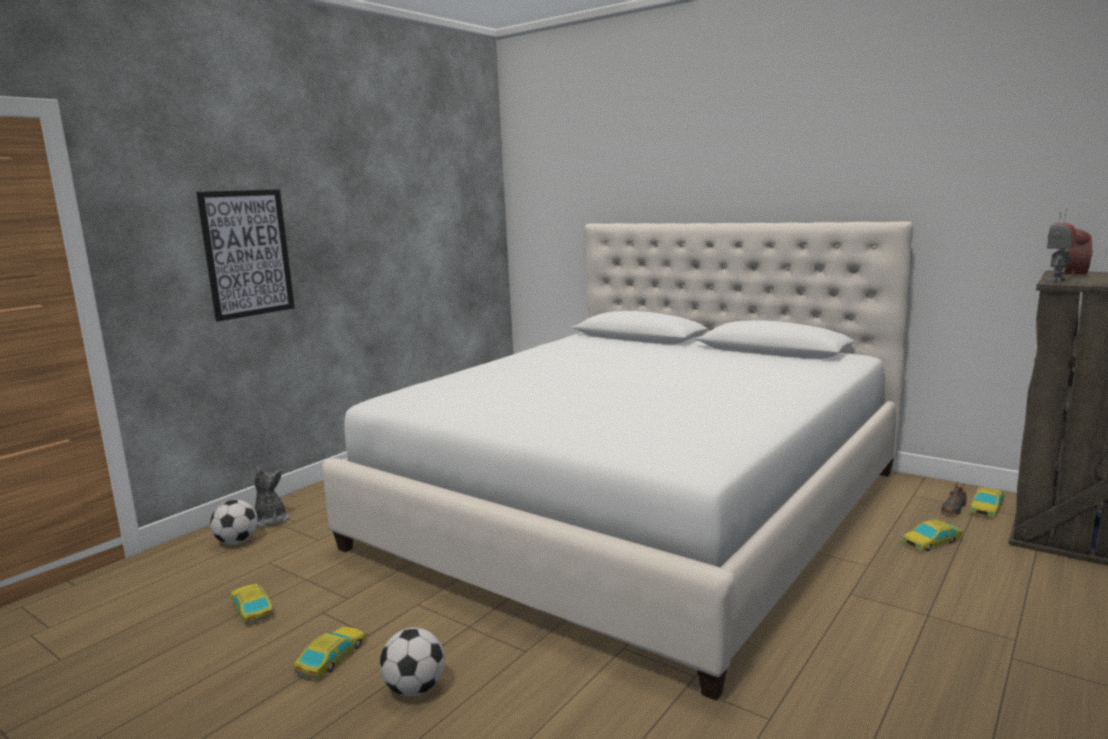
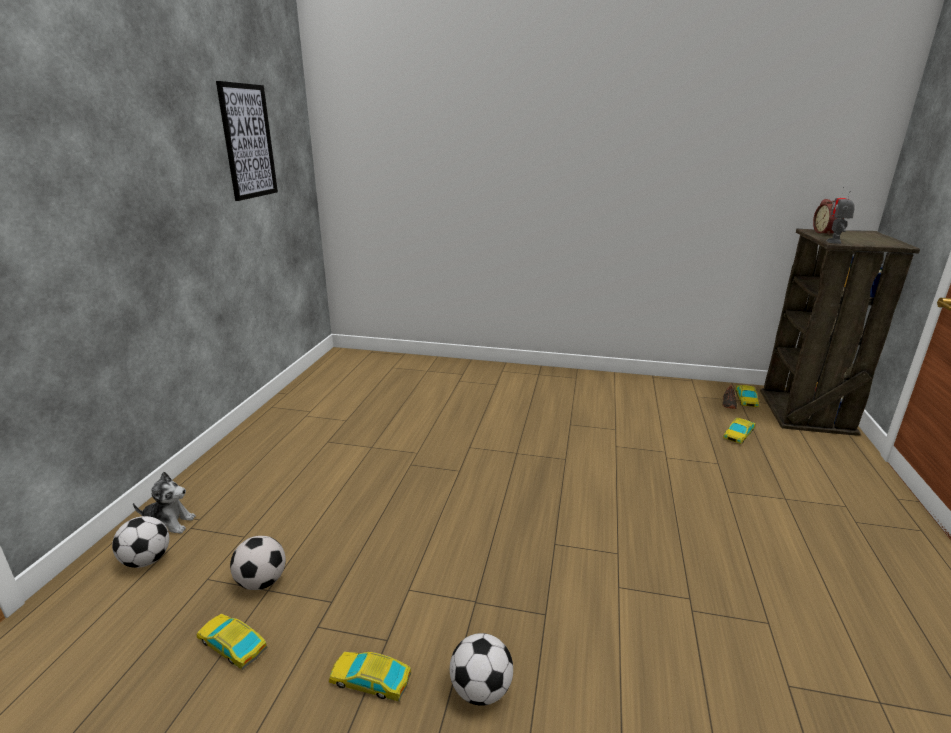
camera: 25 degrees left, 10 degrees up
(247, 253) = (88, 228): picture -> picture (248, 141)
(270, 520) = (168, 524): plush toy -> plush toy turned 150 degrees clockwise
(306, 573) = (262, 581): none -> football
(332, 658) = (370, 680): toy car -> toy car turned 75 degrees counterclockwise
(636, 508) = (520, 441): white bed -> none

